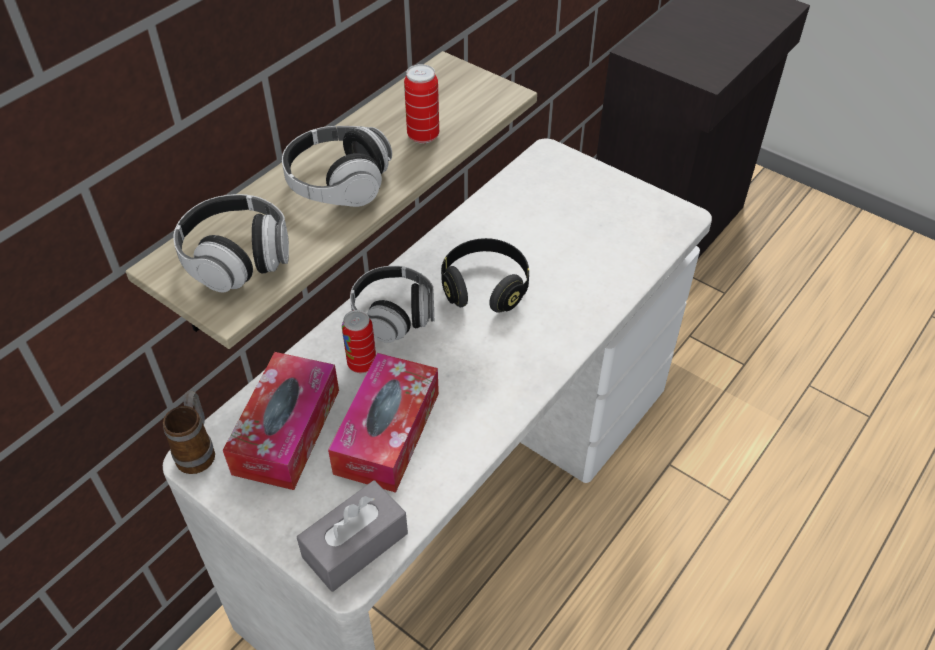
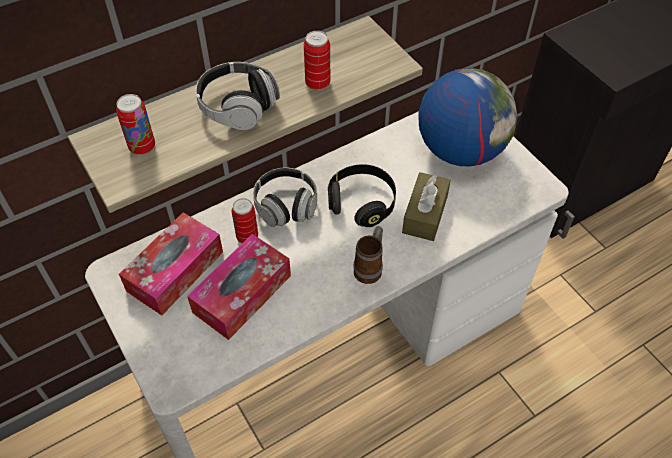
camera: 20 degrees right, 5 degrees up
(198, 451) = (112, 267): mug -> mug (370, 268)
(237, 258) = (142, 147): headphones -> can
(355, 545) = (185, 369): grey tissue box -> none
(565, 280) = (425, 214): none -> brown tissue box
(571, 200) = (460, 150): none -> globe

